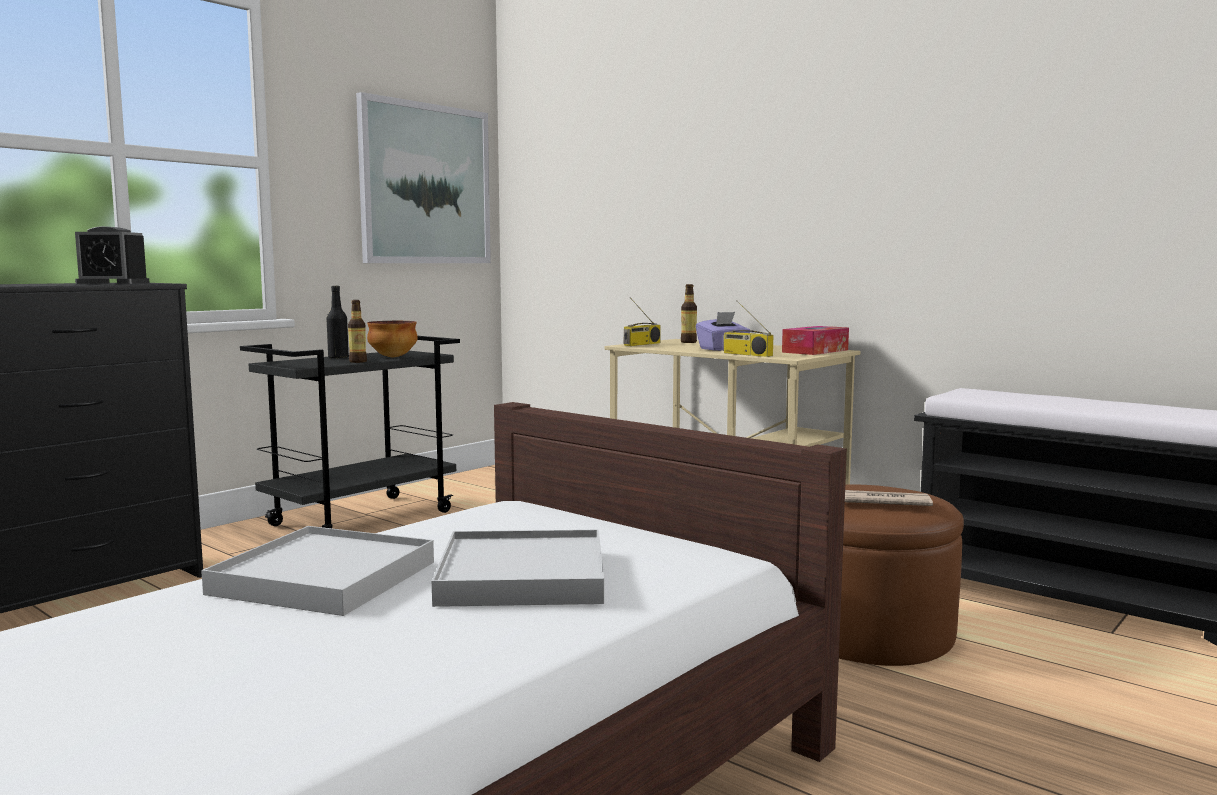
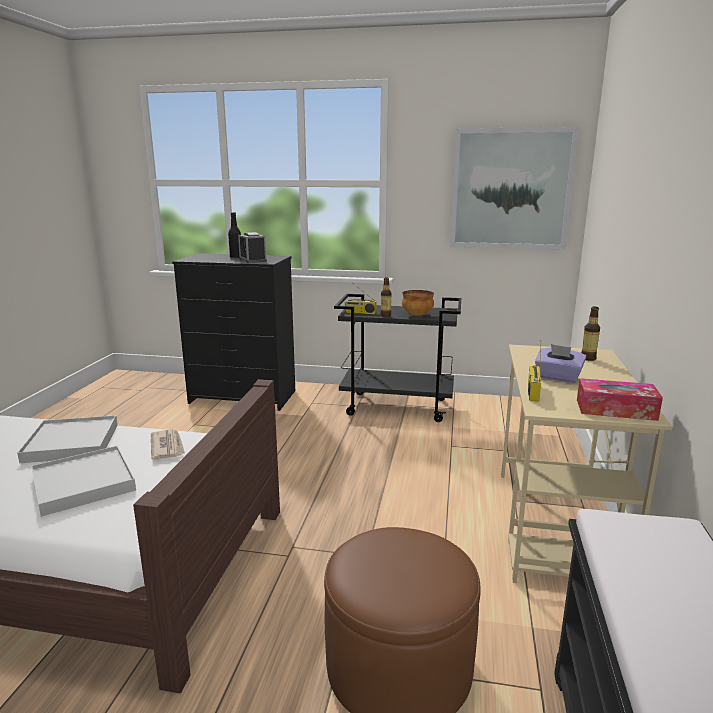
camera: 60 degrees right, 10 degrees up
(338, 357) = (395, 309): black bottle -> black bottle (236, 257)
(642, 344) = (539, 350): radio -> radio (360, 312)
(882, 503) = (385, 573): newspaper -> newspaper (167, 446)

